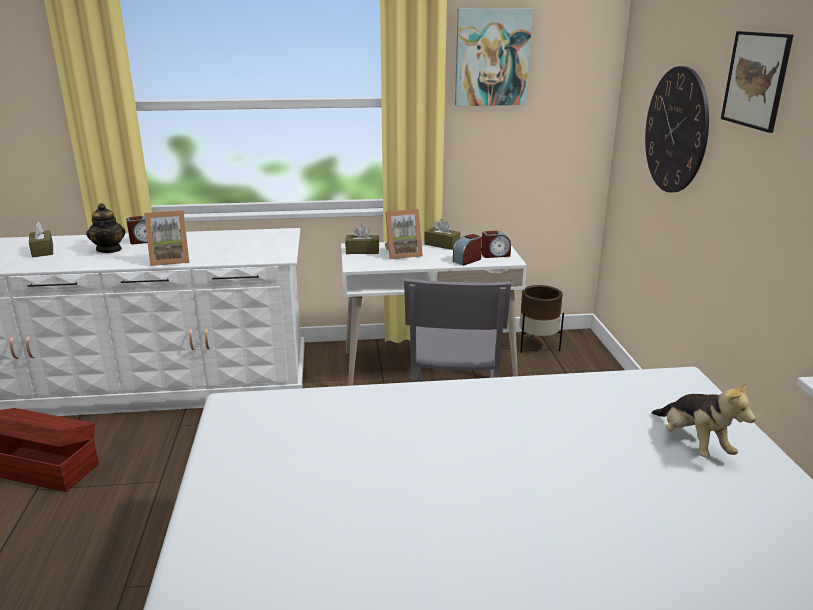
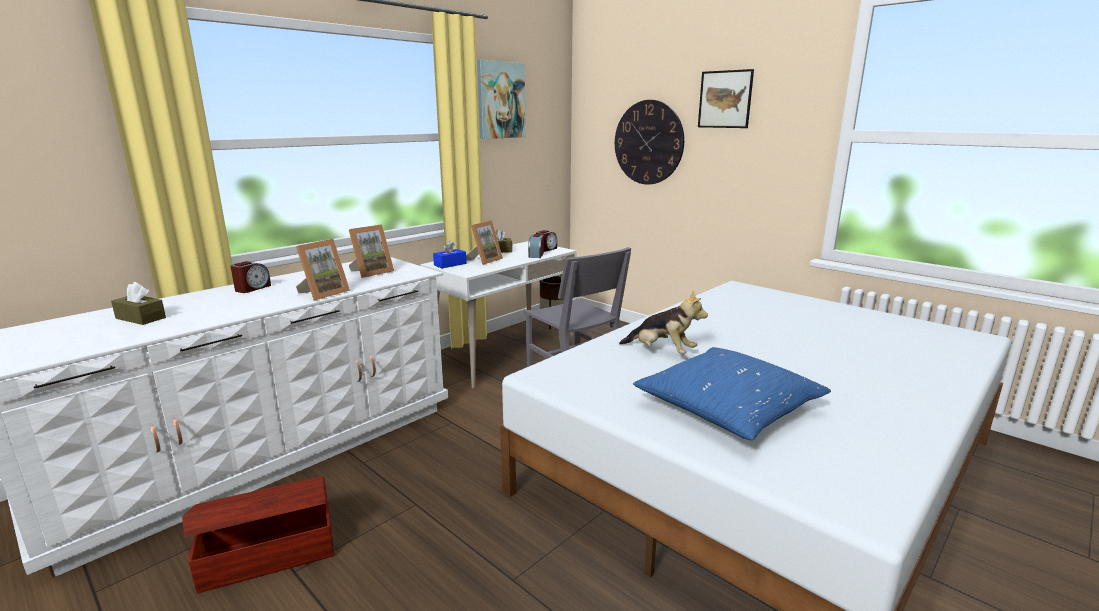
camera: 40 degrees left, 5 degrees down
(109, 249) = (229, 301): teapot -> none
(246, 246) = (371, 272): none -> picture frame
(302, 527) = (727, 408): none -> blue pillow
(362, 251) = (450, 264): brown tissue box -> blue tissue box
(693, 444) = (796, 308): plush toy -> plush toy (662, 352)

